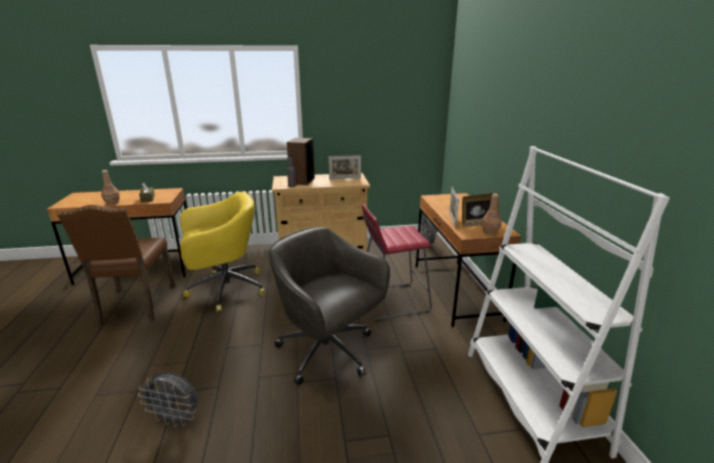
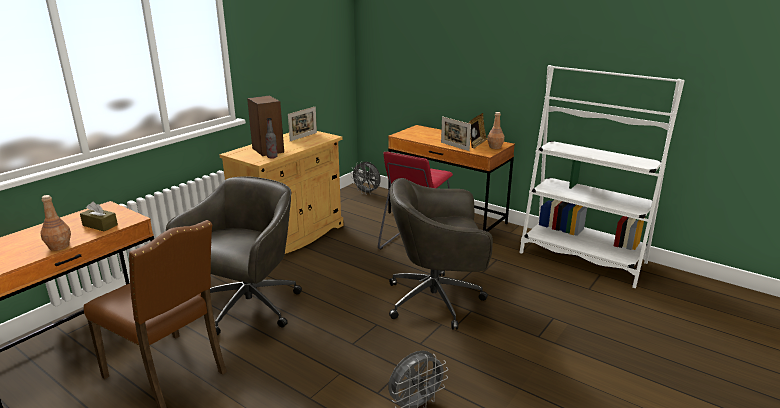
camera: 45 degrees left, 0 degrees up
(225, 289) = (247, 308): yellow office chair -> grey office chair

